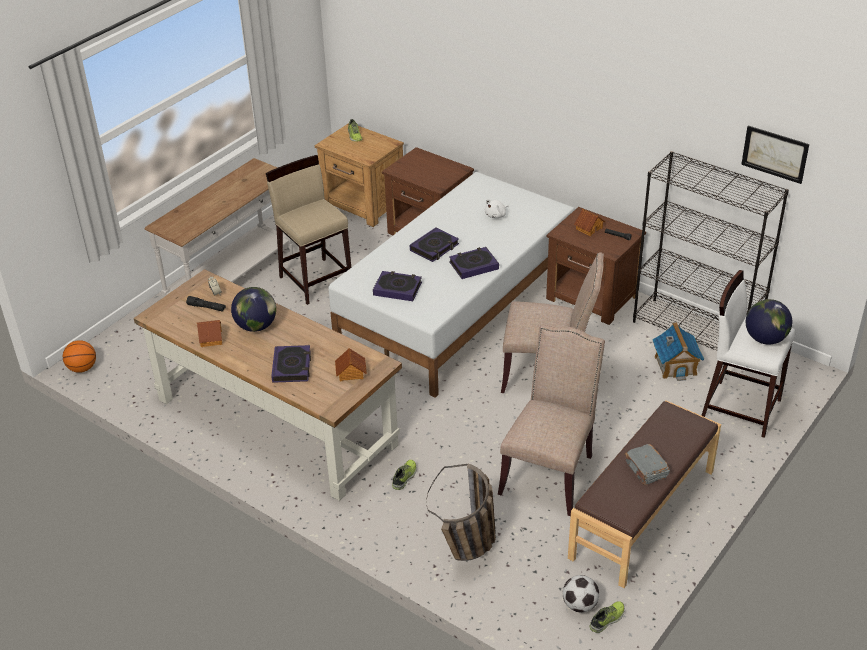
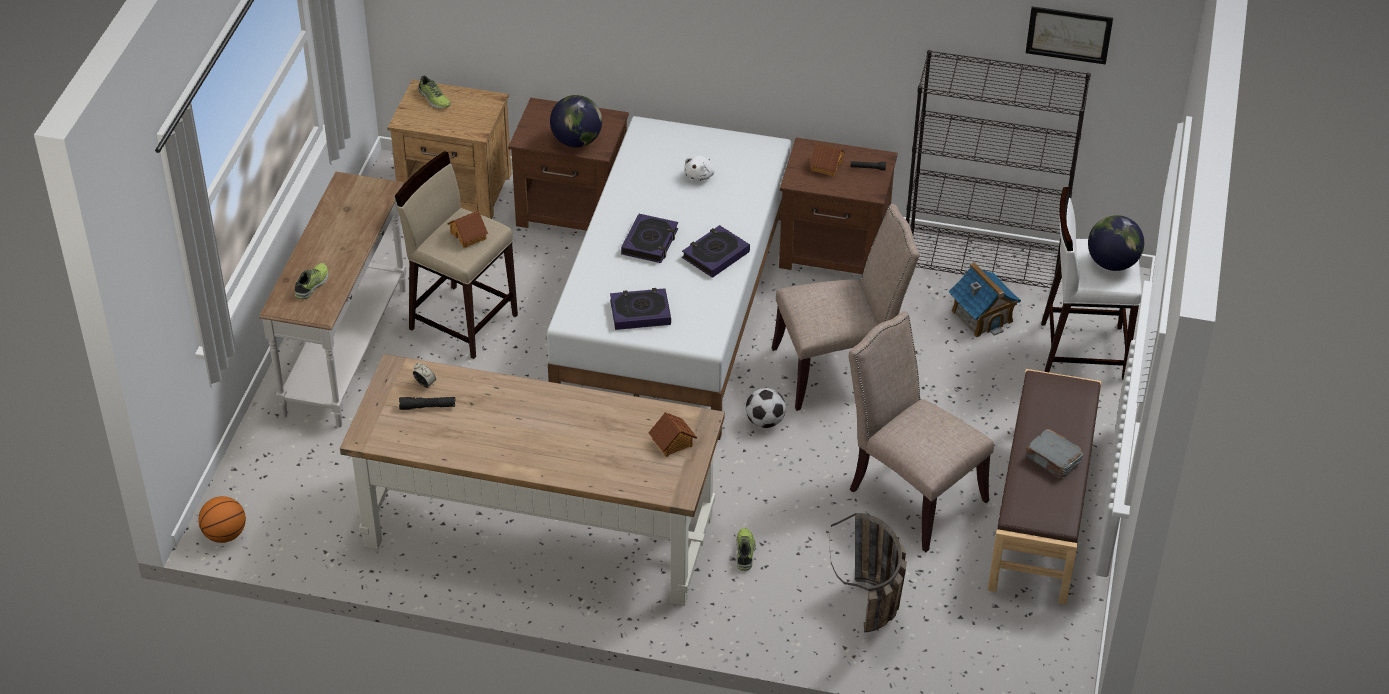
camera: 25 degrees left, 5 degrees up
(211, 338) = (465, 447): toy house -> toy house (468, 235)
(256, 326) = (511, 414): globe -> globe (577, 141)
(292, 367) = (594, 455): book -> none
(550, 472) = (911, 494): beige chair -> beige chair turned 45 degrees counterclockwise
(580, 605) = (1030, 639): football -> football (765, 421)
(607, 619) = (1067, 645): shoe -> shoe (312, 285)

